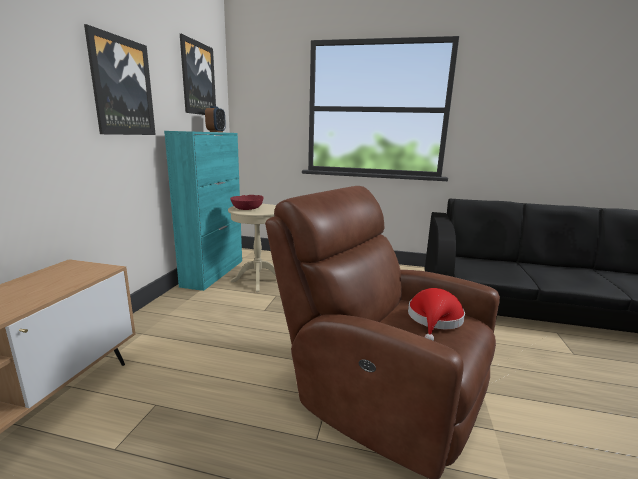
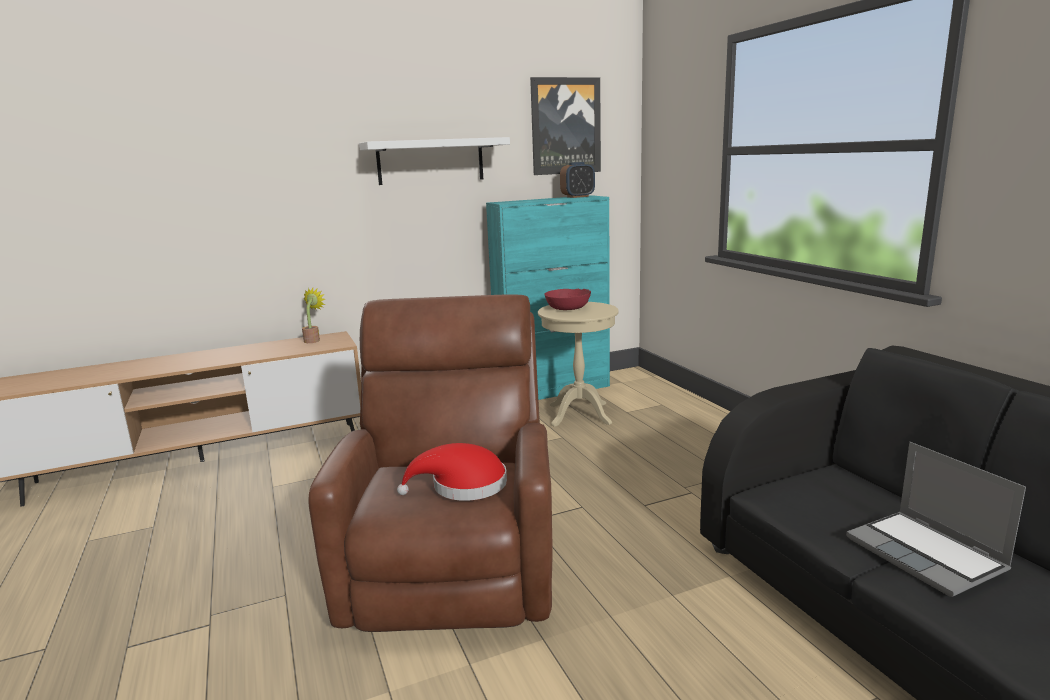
camera: 55 degrees right, 0 degrees up
(52, 274) = (313, 340): none -> potted plant
(122, 87) = (430, 161): picture -> white shelf
(534, 272) = (927, 555): none -> laptop

